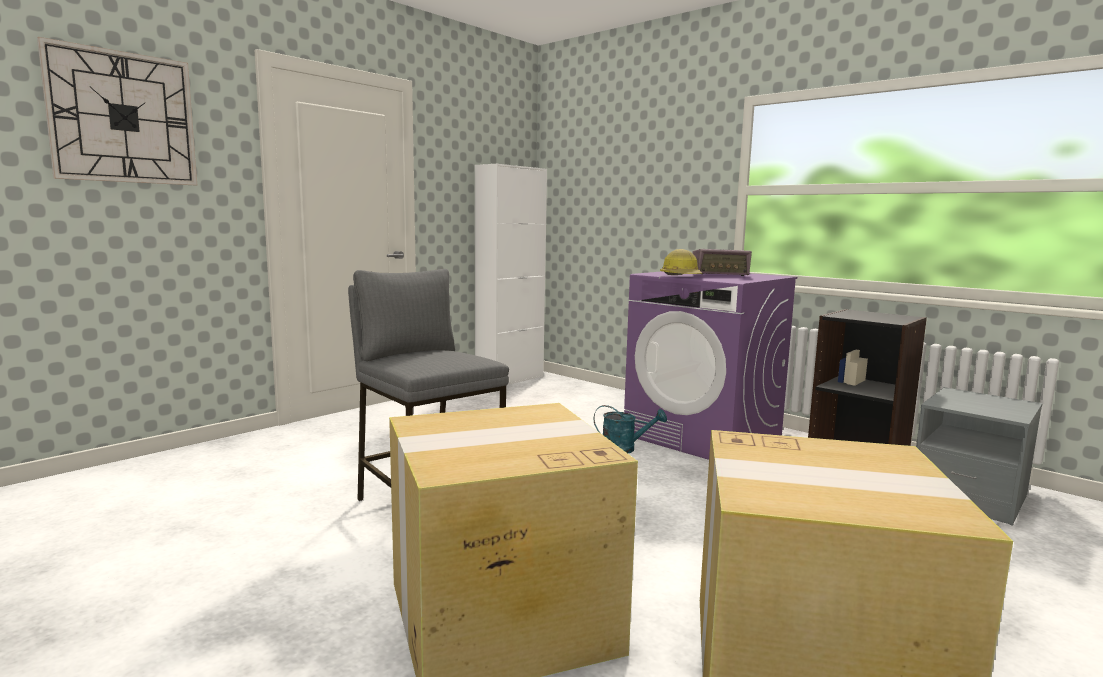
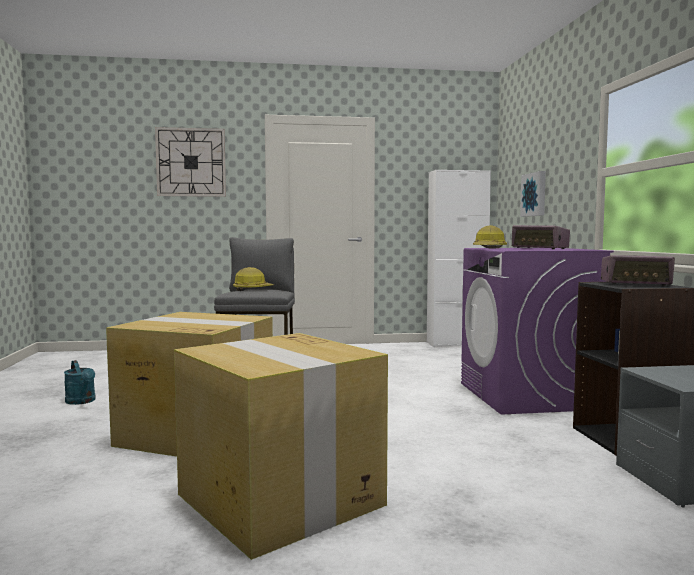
camera: 40 degrees right, 5 degrees down
(423, 356) = (252, 289): none -> hard hat
(619, 203) = (535, 194): none -> picture
(624, 449) = (441, 390): turquoise watering can -> turquoise watering can (82, 401)
(870, 315) = (635, 284): none -> radio

